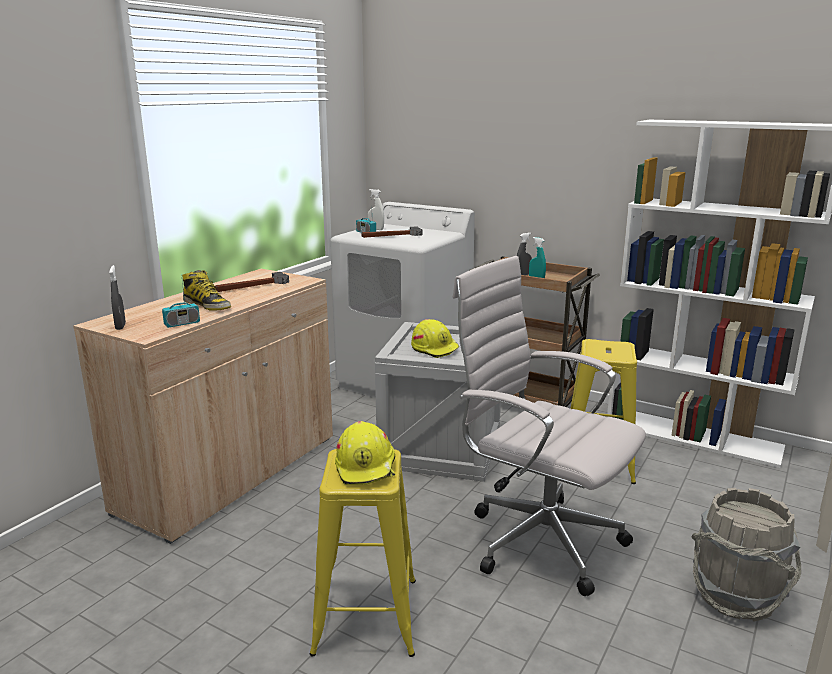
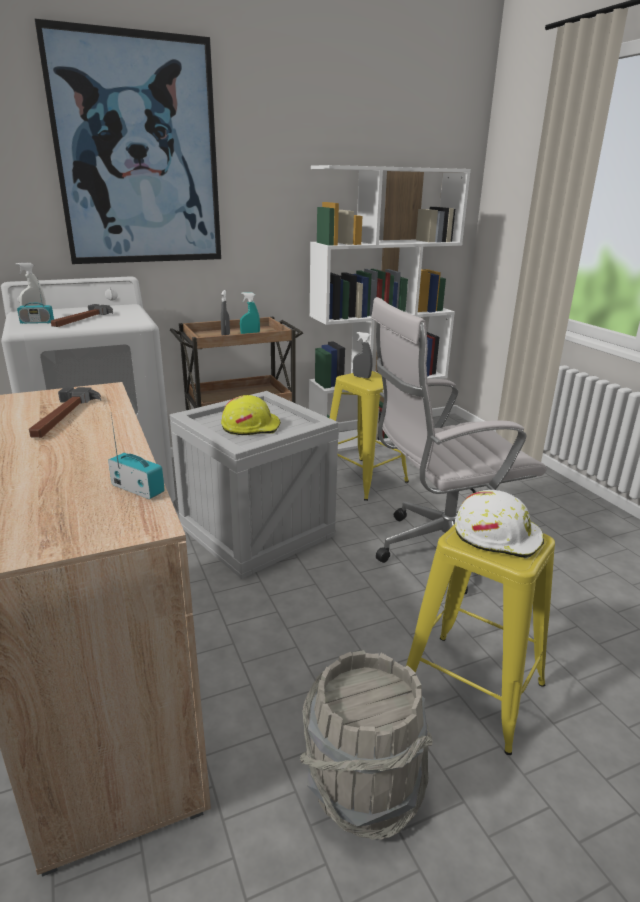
camera: 55 degrees left, 5 degrees up
(120, 326) = (55, 537): grey spray bottle -> grey spray bottle (362, 377)
(182, 324) = (138, 489): radio -> radio turned 60 degrees counterclockwise
(207, 305) = (84, 456): boot -> none
(366, 467) = (497, 536): yellow hard hat -> white hard hat
(492, 109) = (138, 153): none -> picture
(735, 596) = (555, 513): grey bucket -> grey bucket (362, 788)

